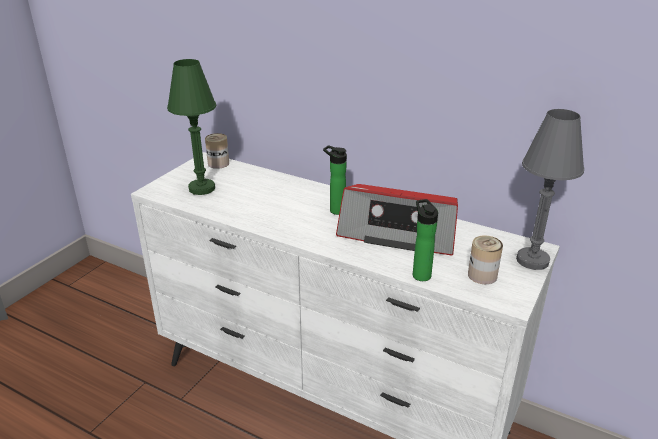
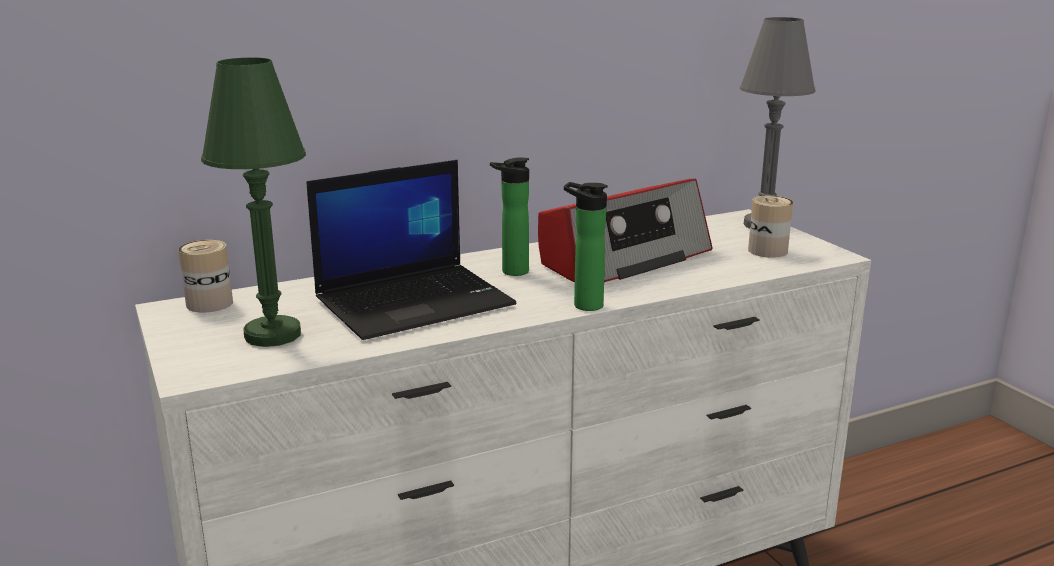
camera: 55 degrees left, 10 degrees down
(270, 202) = (415, 301): none -> laptop
(420, 274) = (730, 274): bottle -> bottle (583, 305)

